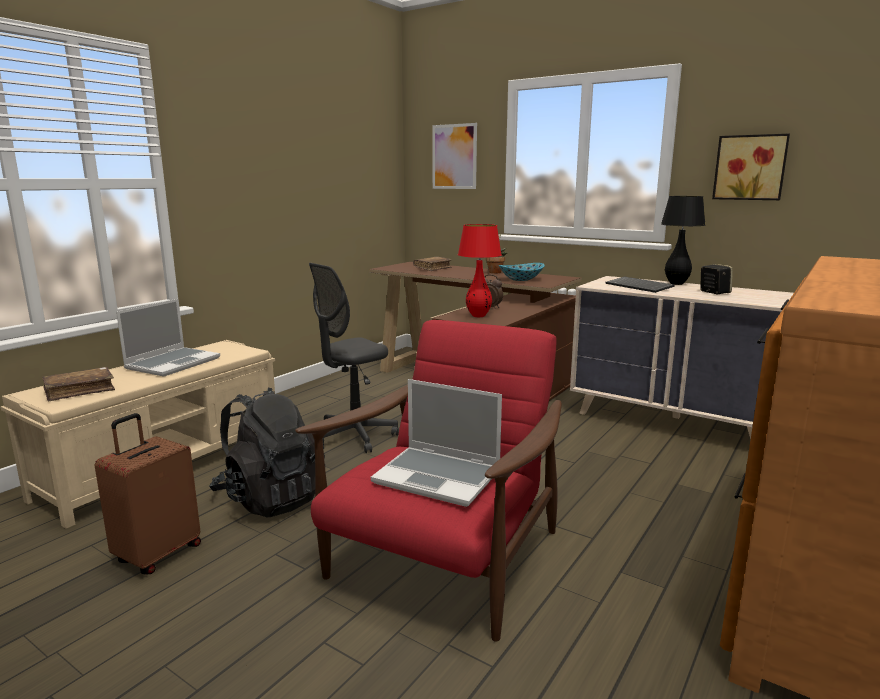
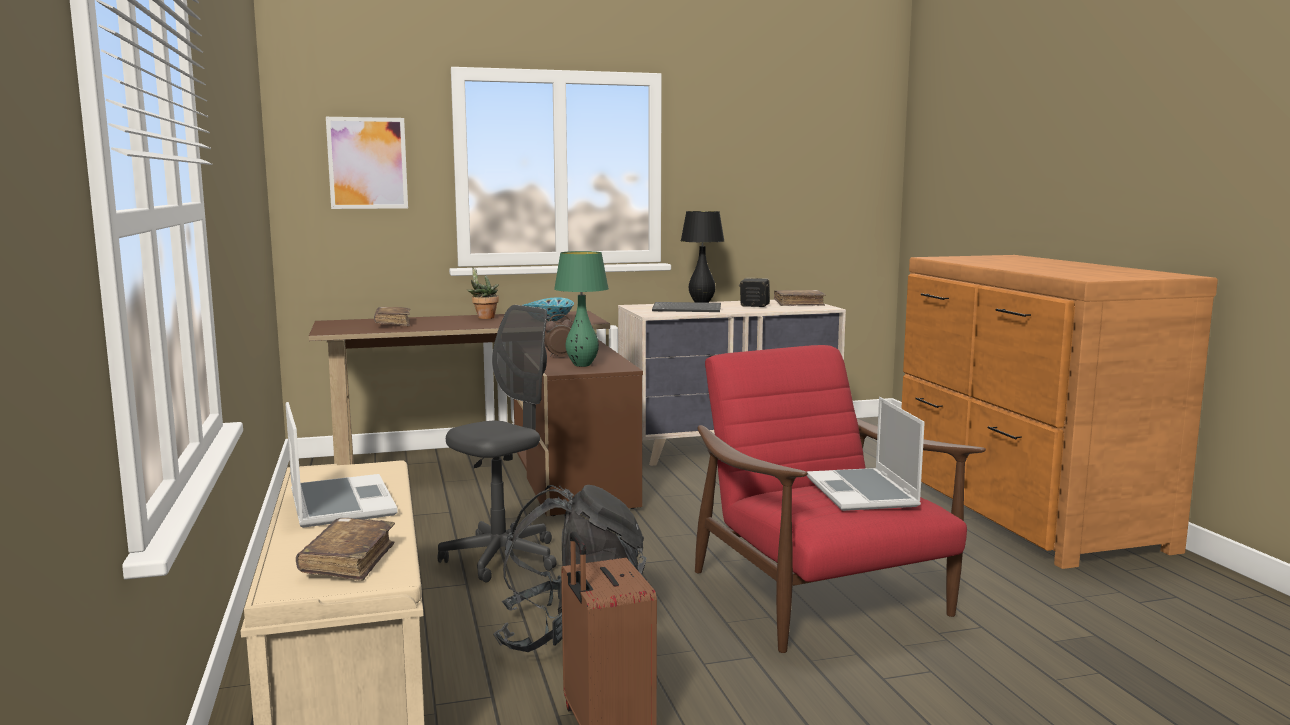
camera: 50 degrees left, 5 degrees down
(355, 436) = (501, 558): grey office chair -> grey office chair turned 135 degrees counterclockwise
(439, 477) = (863, 493): laptop -> laptop turned 105 degrees clockwise
(478, 316) = (582, 365): red table lamp -> green table lamp
(750, 167) = (734, 182): picture -> none
(768, 297) = (799, 304): none -> brown book

